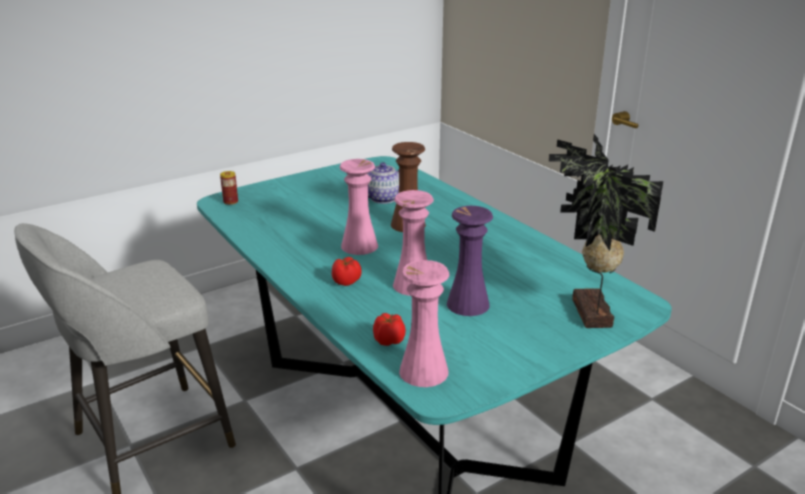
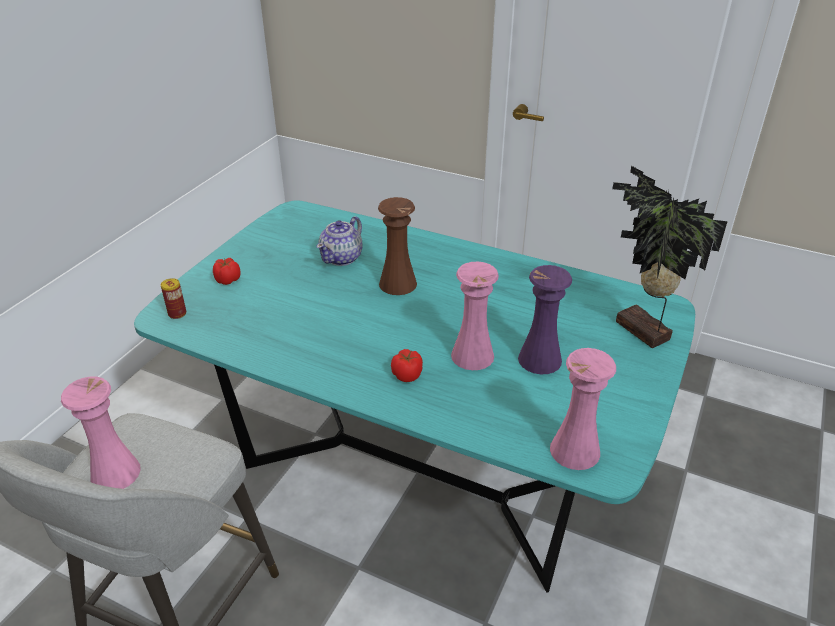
camera: 30 degrees left, 10 degrees up
(359, 246) = (376, 326): pink vase -> pink vase (115, 473)
(388, 340) = (512, 429): tomato -> tomato (227, 280)

